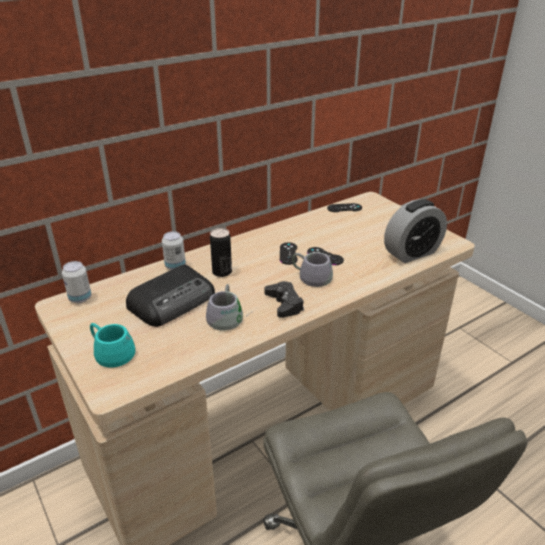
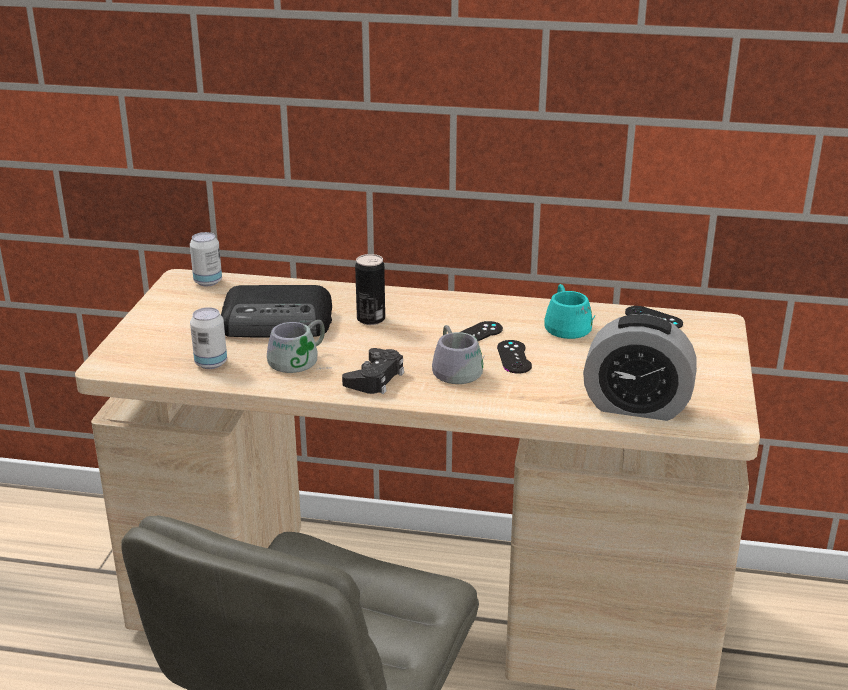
camera: 45 degrees right, 5 degrees down
(115, 350) = (163, 337): turquoise mug -> turquoise mug (571, 325)
(175, 266) = (336, 293): can -> can (211, 363)

